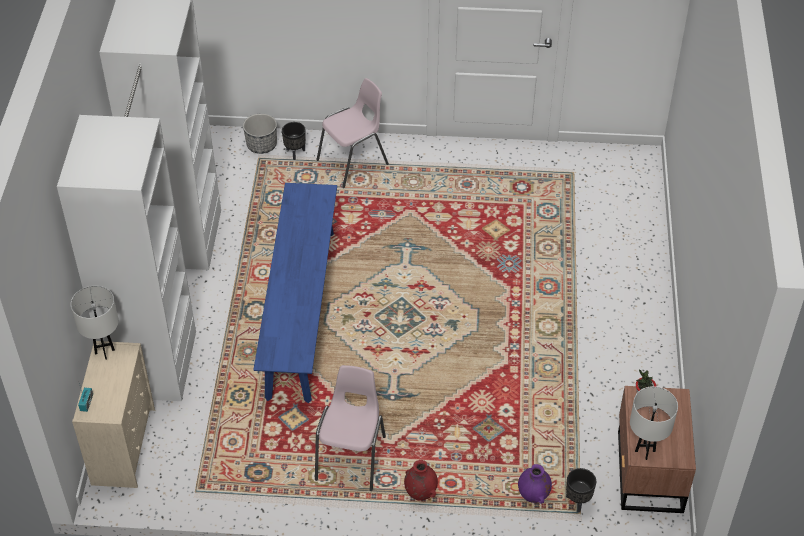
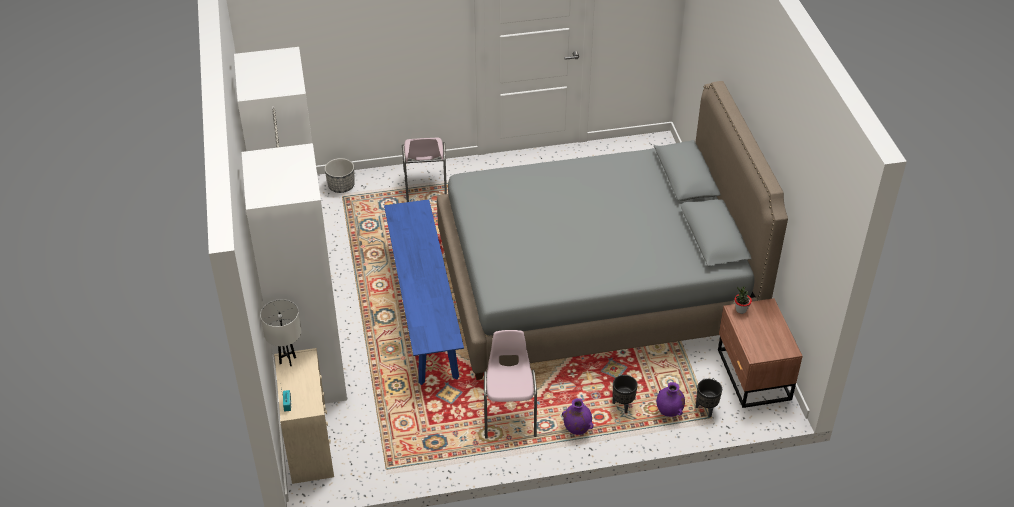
camera: 15 degrees left, 5 degrees down
(295, 153) = (372, 187): black planter -> black planter (623, 406)
(354, 163) = (425, 186): pink chair -> pink chair turned 135 degrees clockwise
(420, 493) = (576, 429): red vase -> purple vase
(503, 322) = (595, 286): none -> grey bed
(645, 451) = (758, 350): white table lamp -> none

